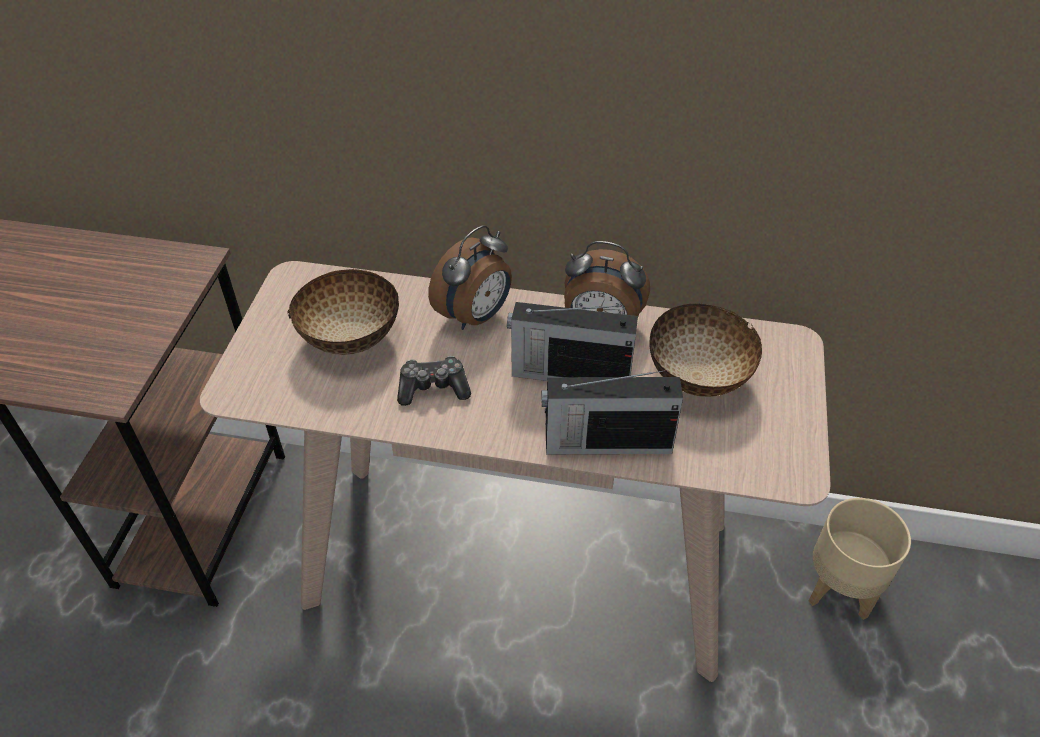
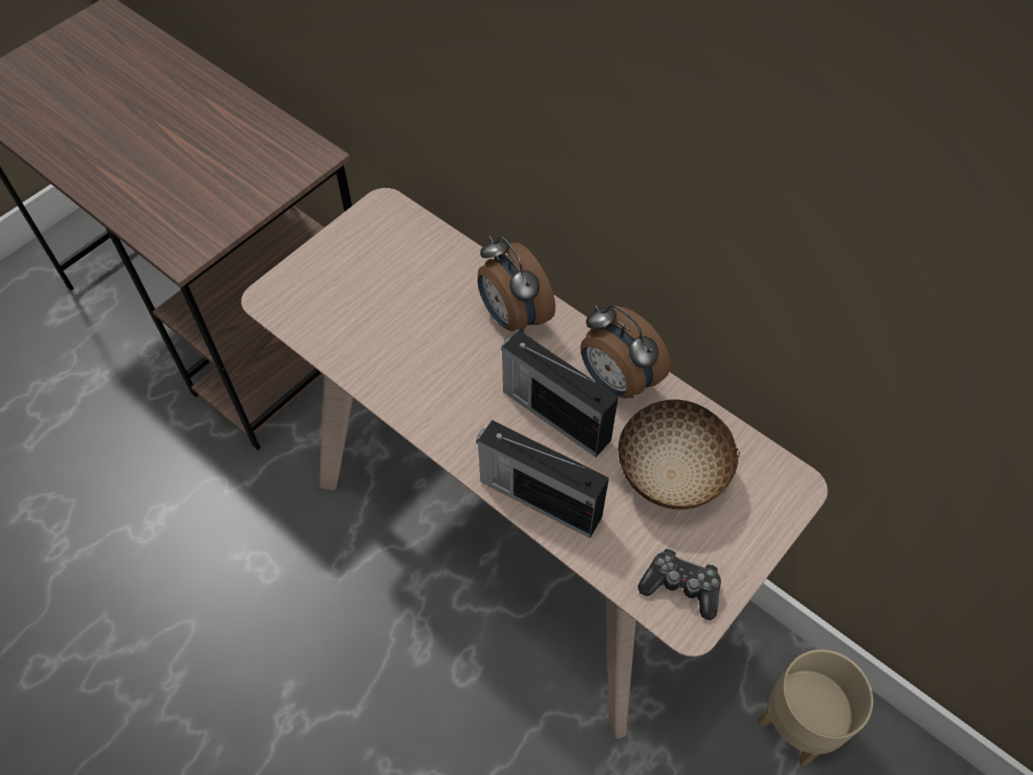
camera: 30 degrees right, 10 degrees up
(351, 337) = (394, 289): bowl -> none
(433, 388) = (429, 371): game controller -> game controller (681, 586)
(475, 316) = (512, 317): alarm clock -> alarm clock turned 75 degrees clockwise

